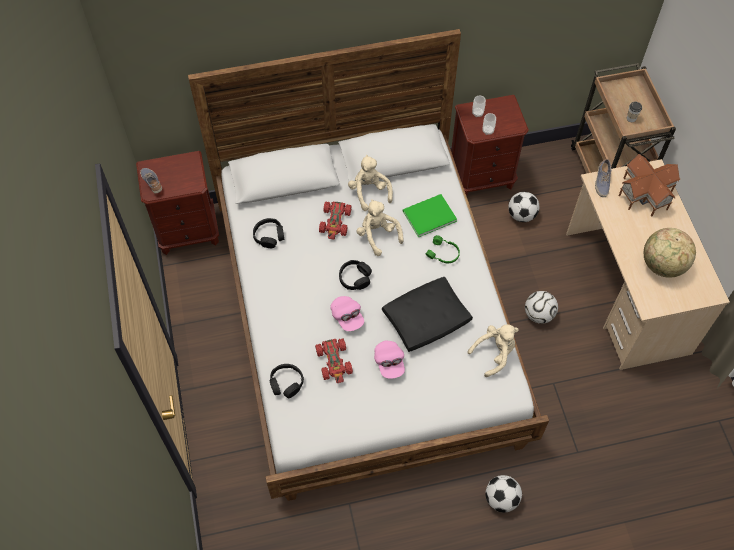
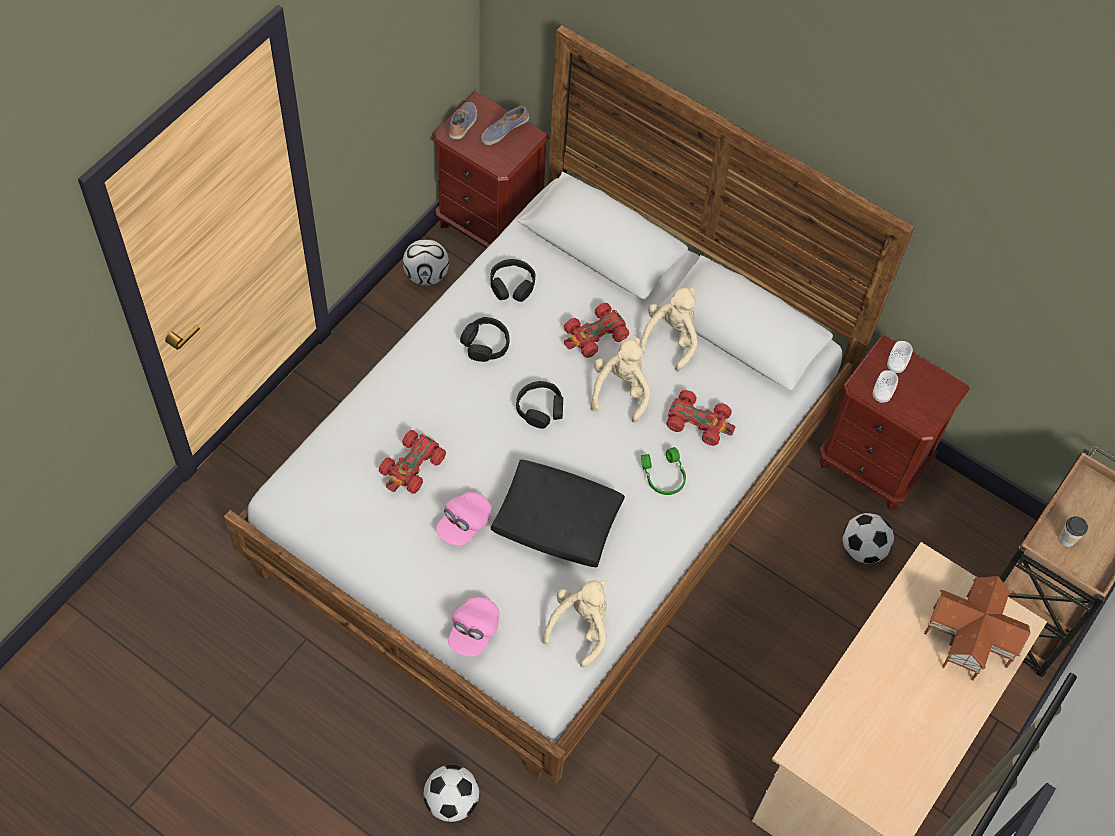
camera: 45 degrees right, 0 degrees up
(286, 383) = (344, 439): black headphones -> black headphones (485, 344)
(347, 317) = (482, 438): pink cap -> pink cap (473, 631)
(427, 216) = (699, 422): green book -> red toy car
(494, 353) = (580, 627): beige plush toy -> beige plush toy turned 75 degrees counterclockwise
(538, 314) = (739, 669): football -> football (426, 275)
(602, 182) = (934, 573): shoe -> shoe (504, 130)
(662, 265) = (879, 730): globe -> none

